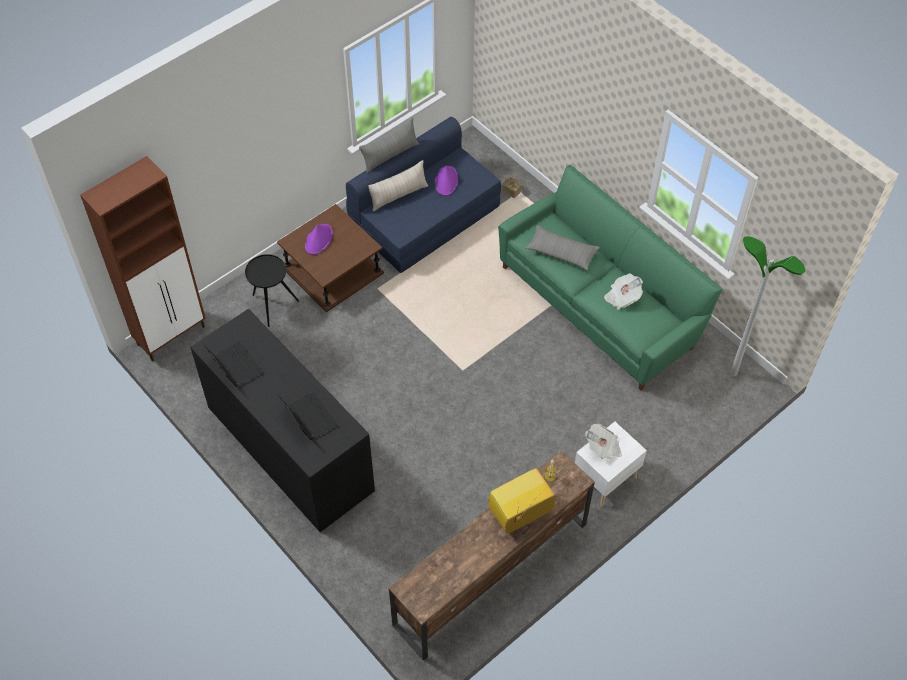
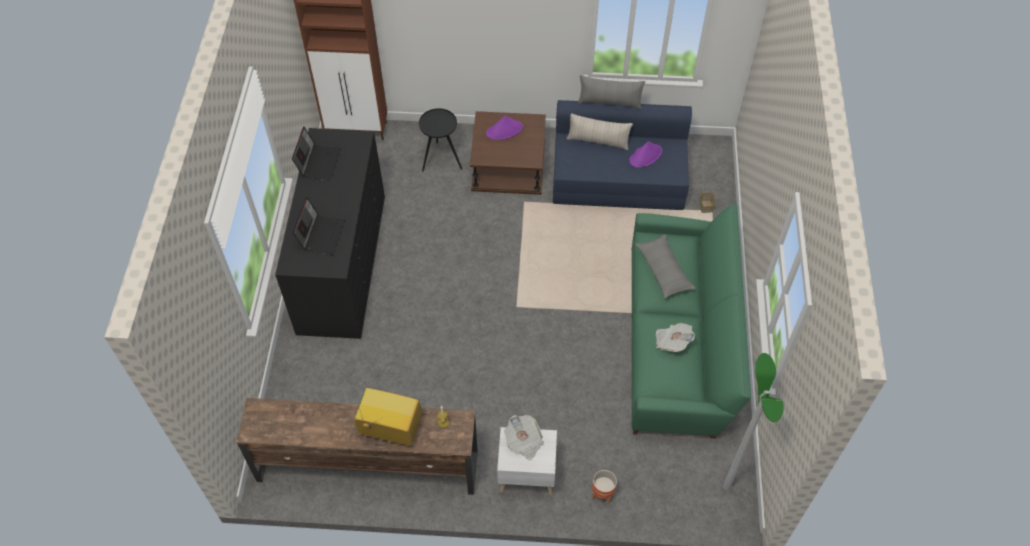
camera: 45 degrees right, 0 degrees up
(666, 447) = (602, 493): none -> planter

